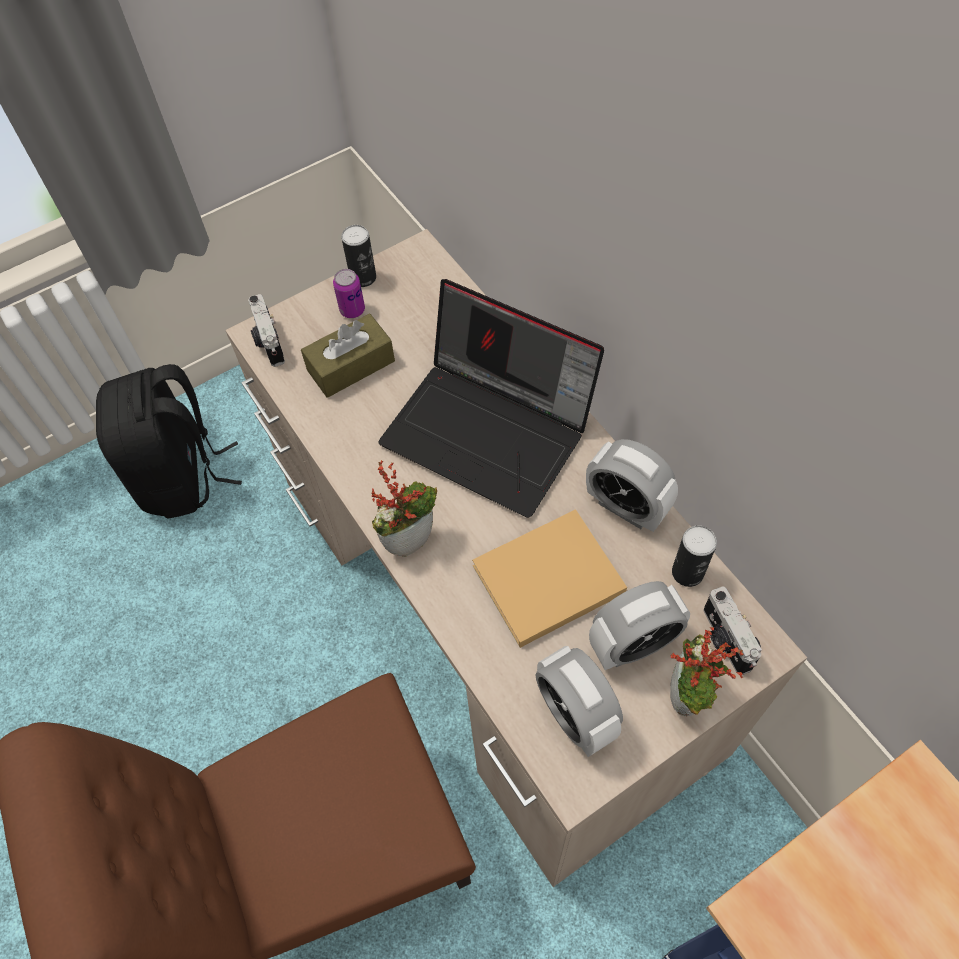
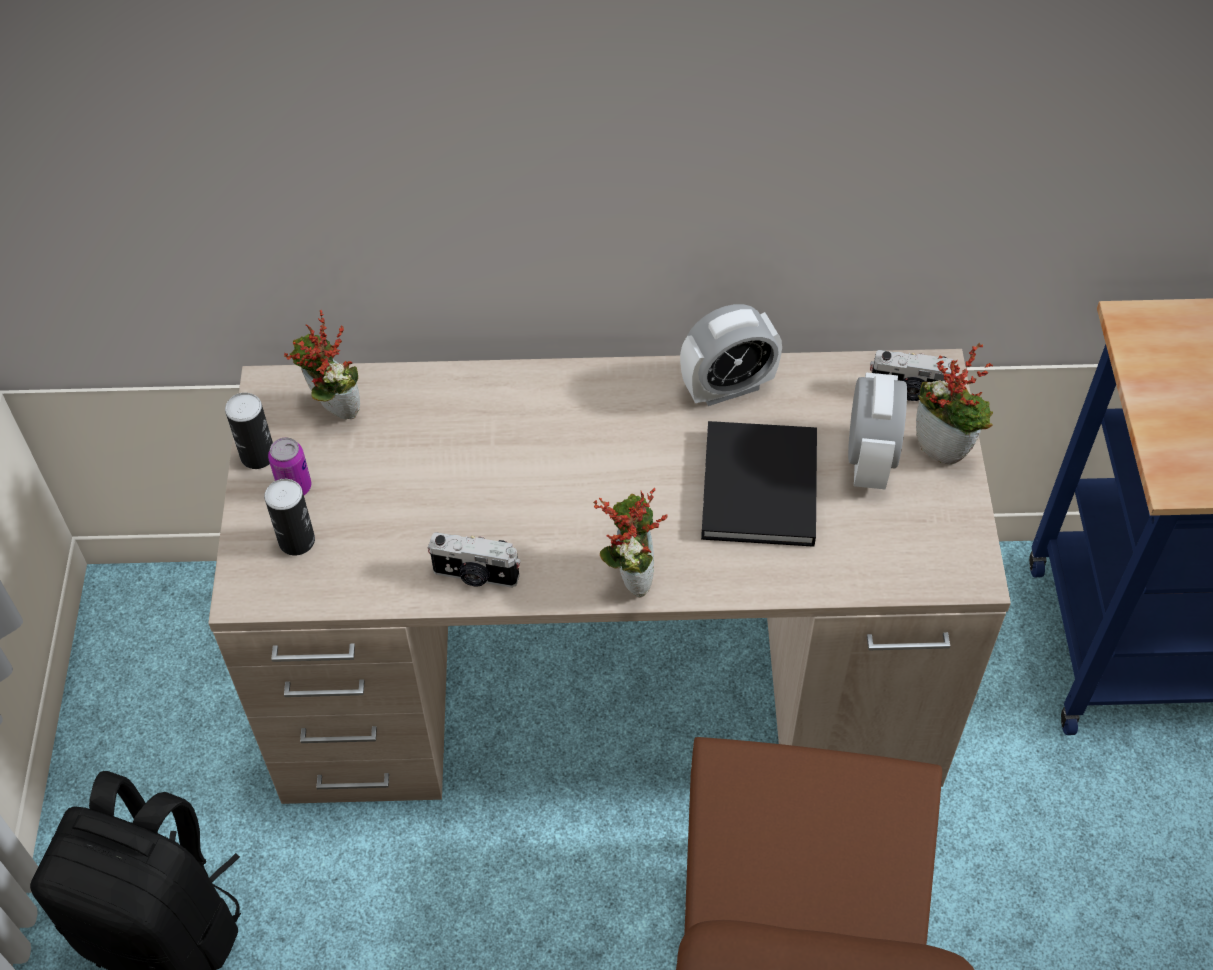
camera: 60 degrees left, 5 degrees down
(268, 342) = (268, 587): camera -> camera (475, 576)
(351, 366) = (371, 524): brown tissue box -> none
(425, 292) = (332, 410): none -> potted plant
(491, 430) = (558, 444): laptop -> none
(544, 581) = (759, 491): beige book -> black book
(575, 715) = (908, 539): alarm clock -> none
(687, 572) = (827, 381): can -> can (297, 541)

